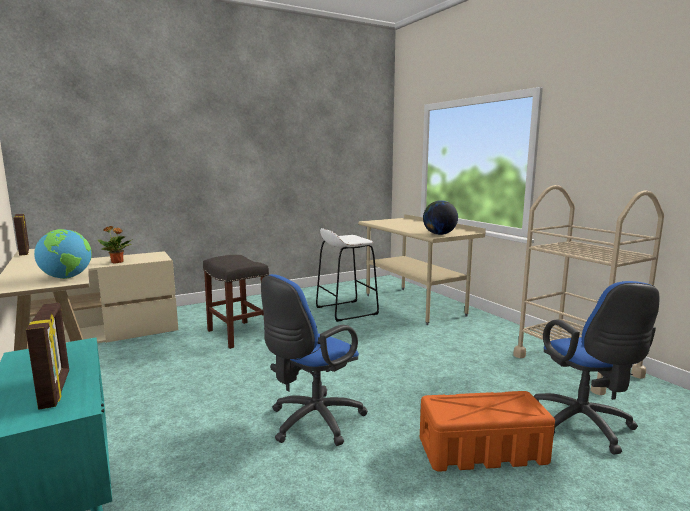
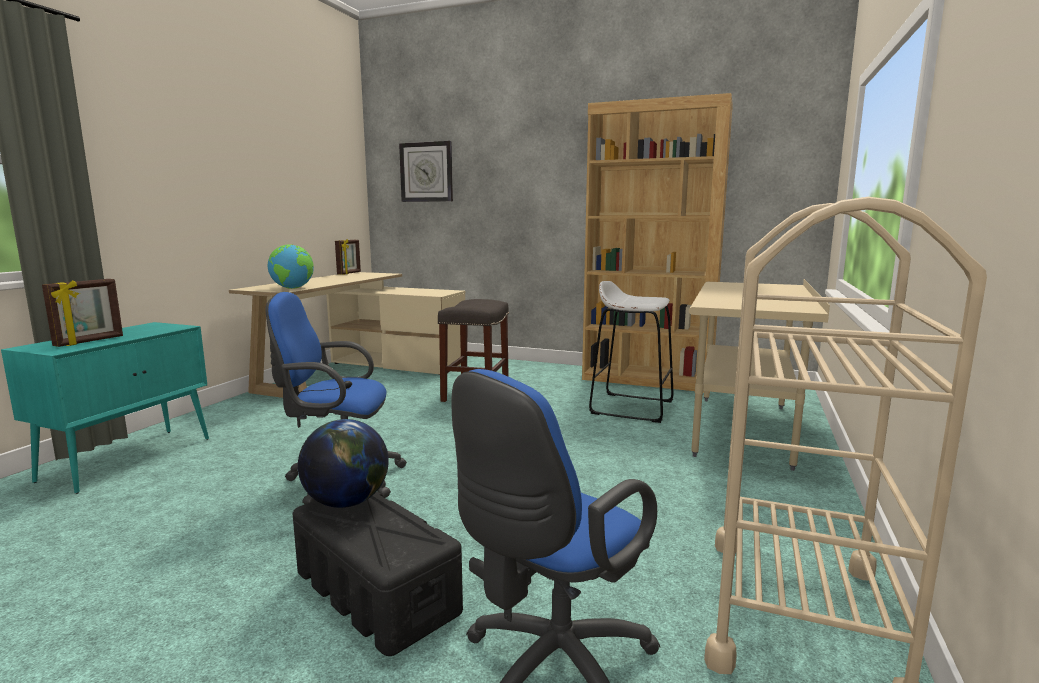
camera: 50 degrees right, 0 degrees up
(90, 140) = (426, 172): none -> wall clock
(117, 262) = (403, 292): potted plant -> none
(314, 292) = (648, 379): none -> brown bookcase
(439, 234) = (729, 304): globe -> globe (347, 502)
(481, 450) = (375, 591): orange storage box -> black storage box

